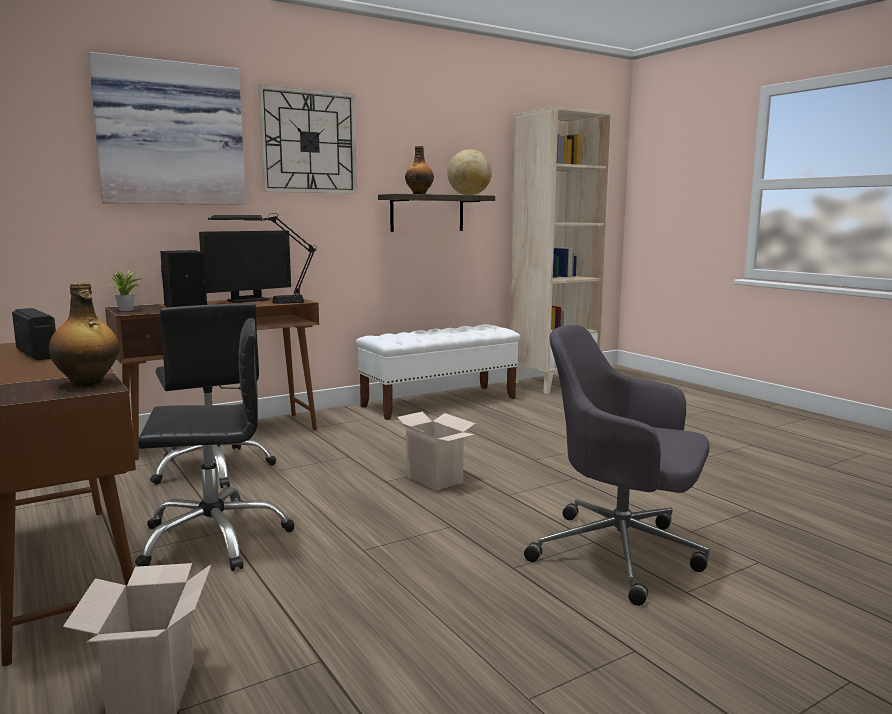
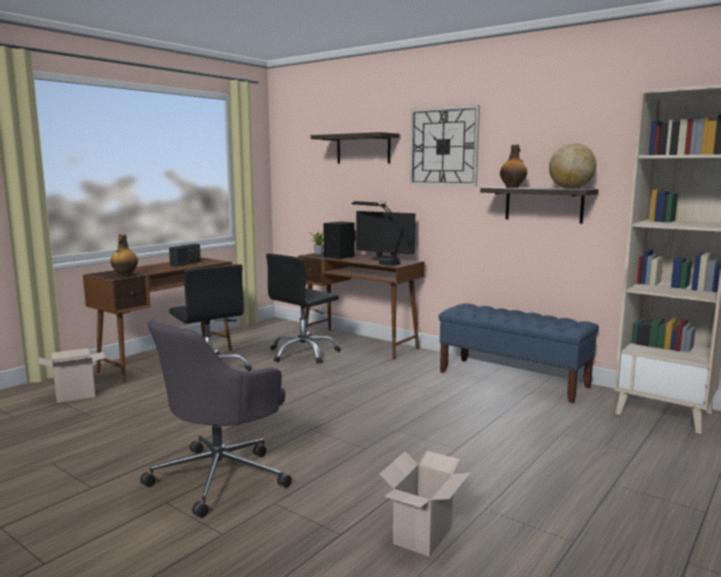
camera: 70 degrees right, 0 degrees up
(170, 134) = (363, 149): picture -> shelf
(436, 479) = (325, 405): cardboard box -> cardboard box (423, 537)
(440, 402) = (513, 379): white bench -> blue bench
(621, 554) = (221, 476): grey office chair -> grey office chair turned 150 degrees counterclockwise

